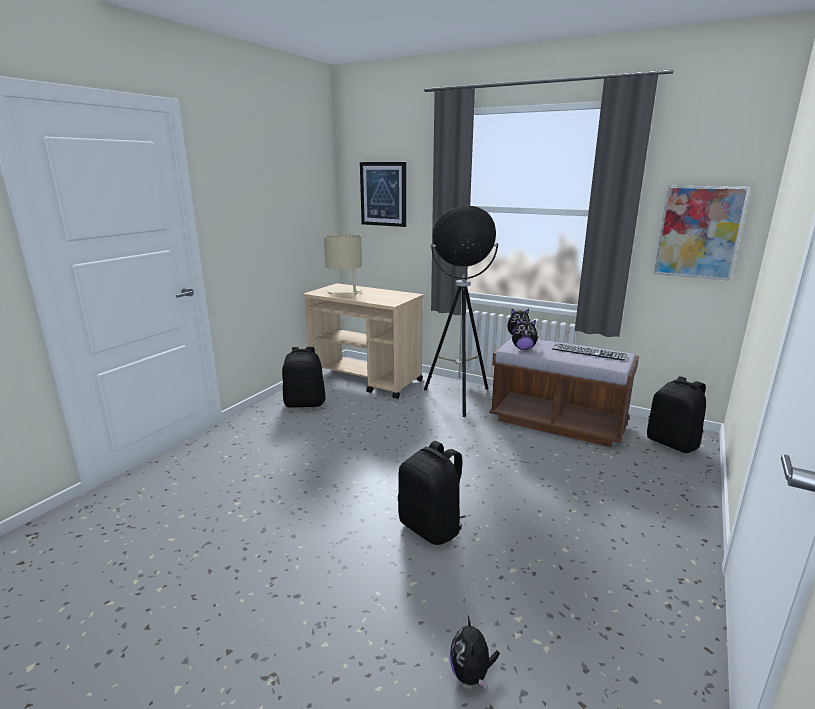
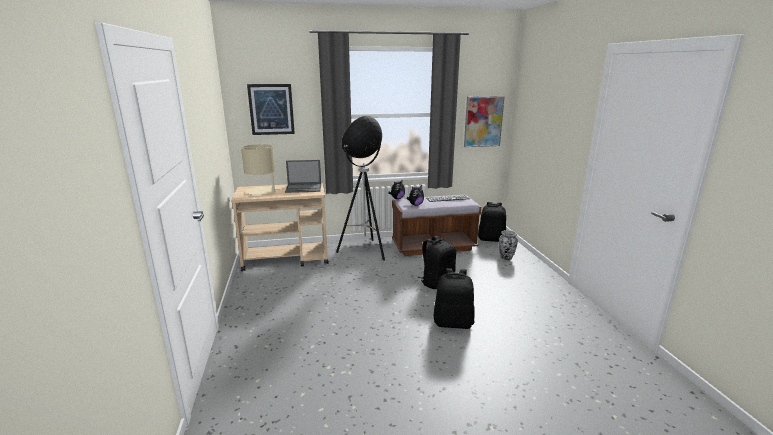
camera: 40 degrees left, 0 degrees up
(305, 403) = (267, 289): black backpack -> black backpack (437, 282)
(390, 296) = (304, 188): none -> laptop
(471, 674) = (554, 369): plush toy -> none
(655, 479) = (506, 258): none -> vase

